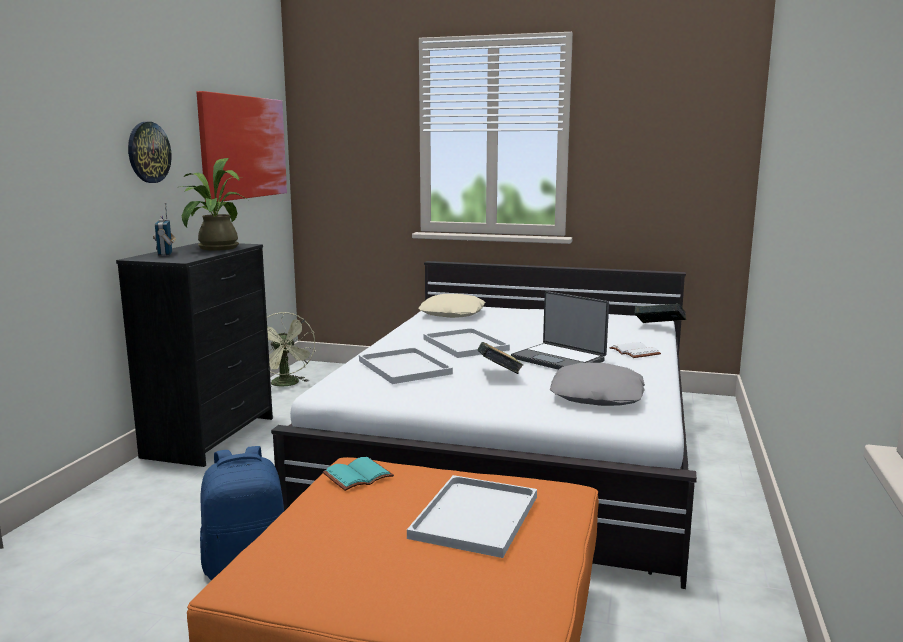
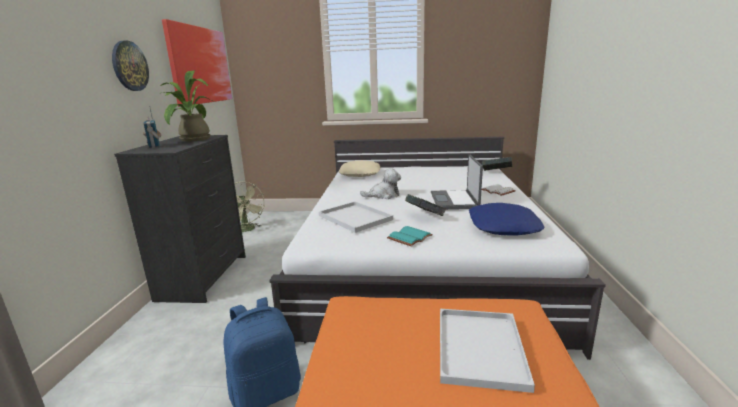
camera: 10 degrees left, 5 degrees up
(358, 477) = (360, 318): turquoise book -> turquoise book (410, 238)
(463, 344) = (383, 195): white tray -> plush toy
(559, 359) = (455, 201): laptop -> laptop turned 60 degrees clockwise
(598, 395) = (504, 227): grey pillow -> blue pillow

